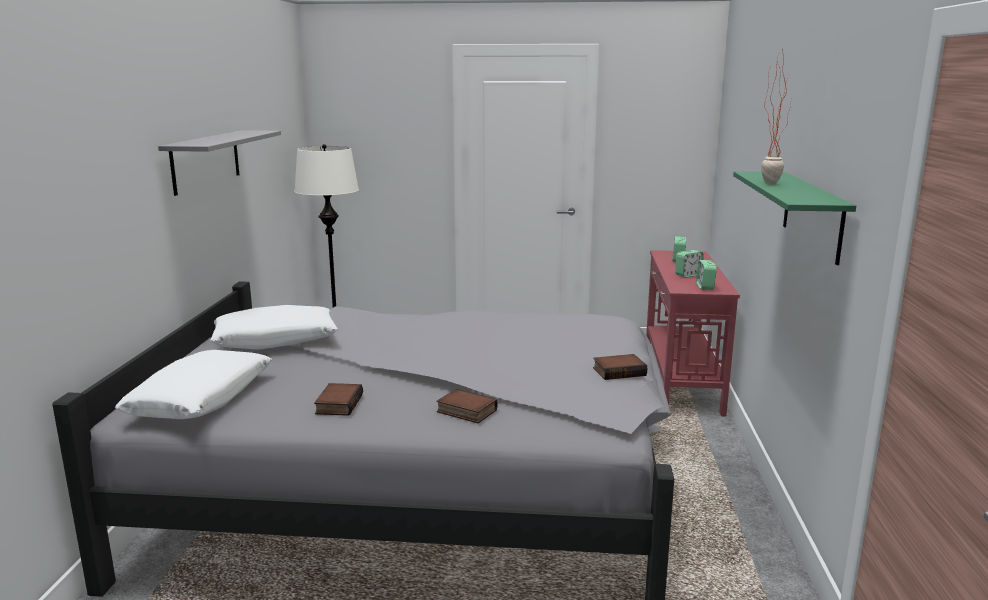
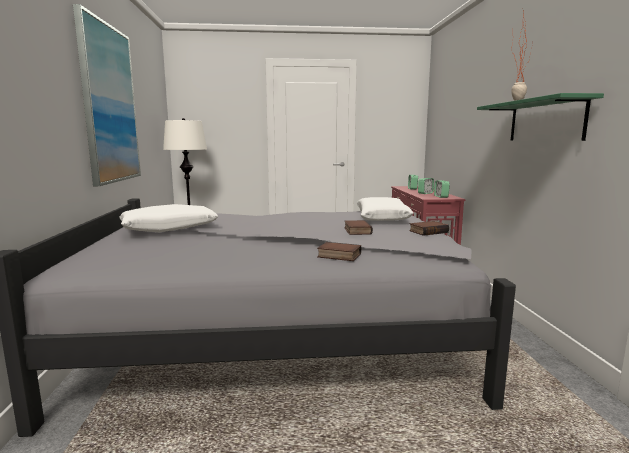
camera: 10 degrees left, 5 degrees down
(201, 398) = (121, 260): white pillow -> white pillow (382, 217)
(206, 161) = (109, 104): grey shelf -> picture
(338, 404) = (237, 257): book -> book (356, 231)

